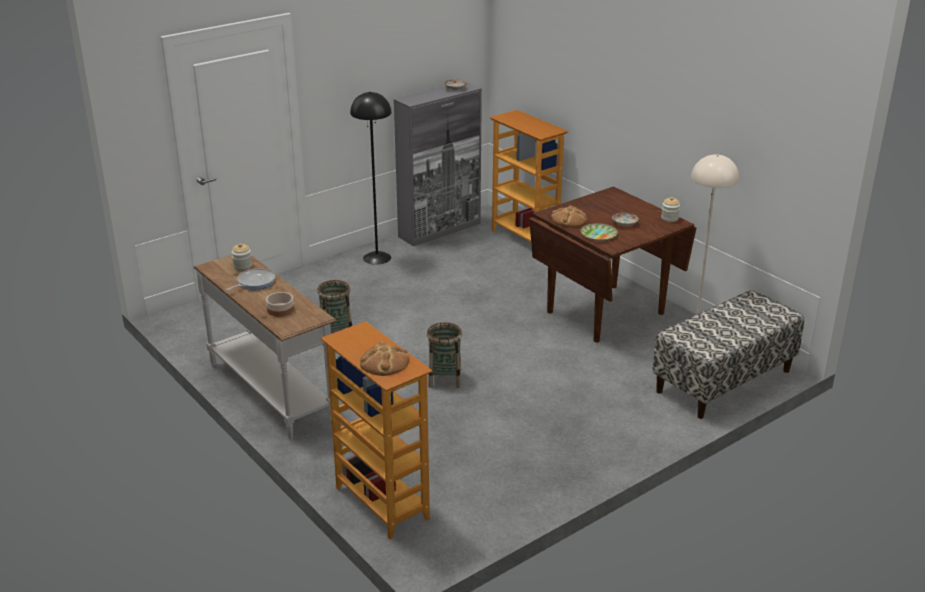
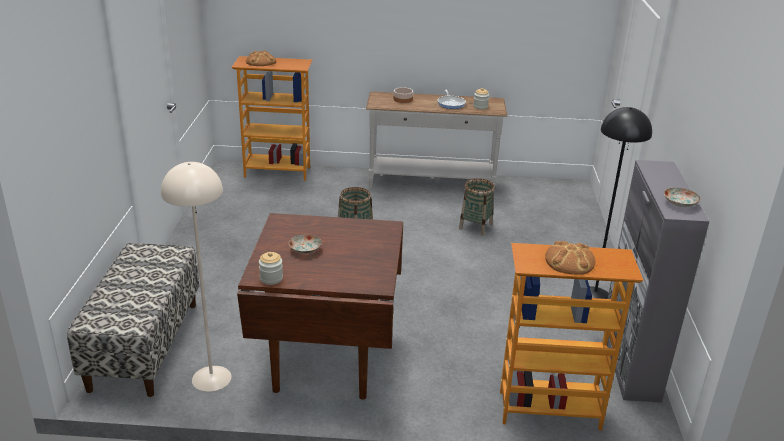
camera: 130 degrees right, 0 degrees up
(568, 219) = (360, 229): bread -> bread (570, 261)
(598, 234) = (310, 226): plate -> none

